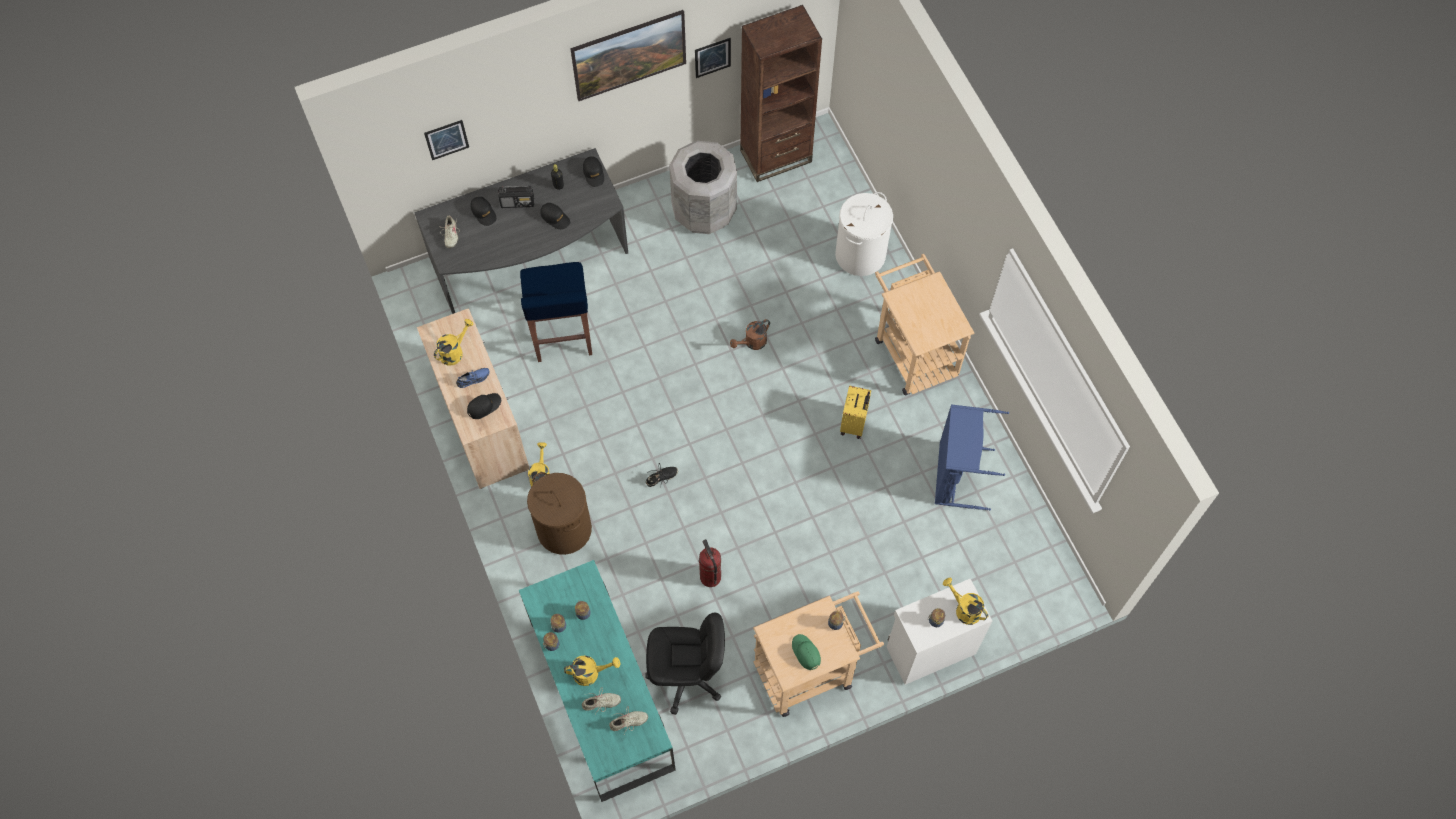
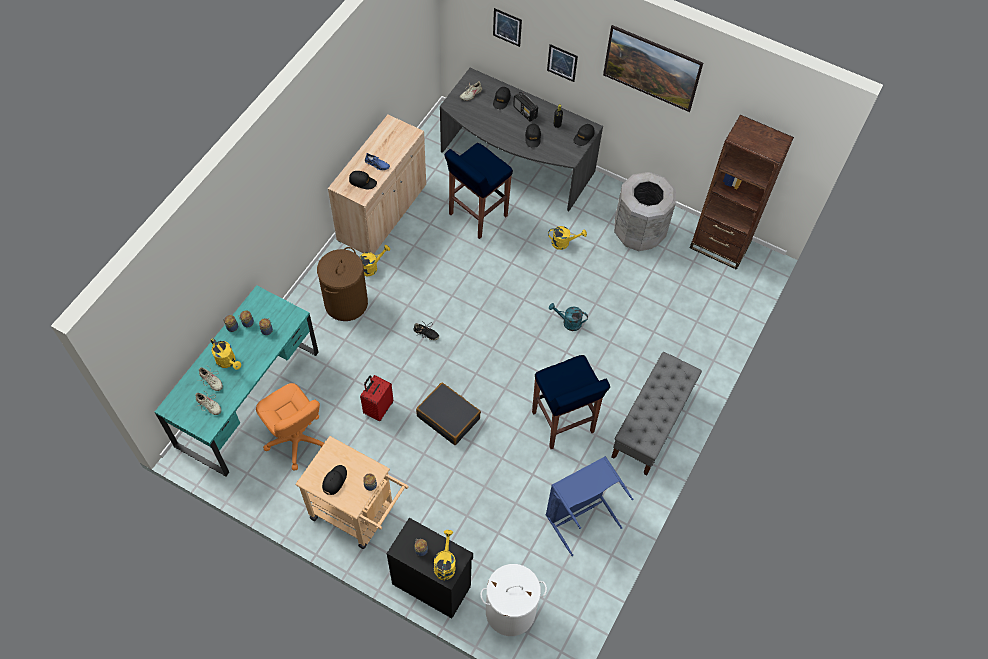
camera: 50 degrees right, 5 degrees down
(454, 351) = (387, 143): yellow watering can -> yellow watering can (563, 243)
(686, 676) = (296, 440): black office chair -> orange office chair
(710, 577) = (378, 408): fire extinguisher -> red suitcase
(712, 57) = (711, 125): picture -> picture (562, 63)
(752, 343) = (568, 322): brown watering can -> turquoise watering can
(770, 519) = (448, 417): none -> black suitcase
(806, 652) = (334, 480): green cap -> black cap
(854, 424) = (563, 423): yellow suitcase -> blue stool
(860, 255) = (694, 344): white laundry basket -> white laundry basket (510, 611)
(912, 350) = (651, 424): beige cart -> grey bench
(929, 649) = (431, 584): white cabinet -> black cabinet

